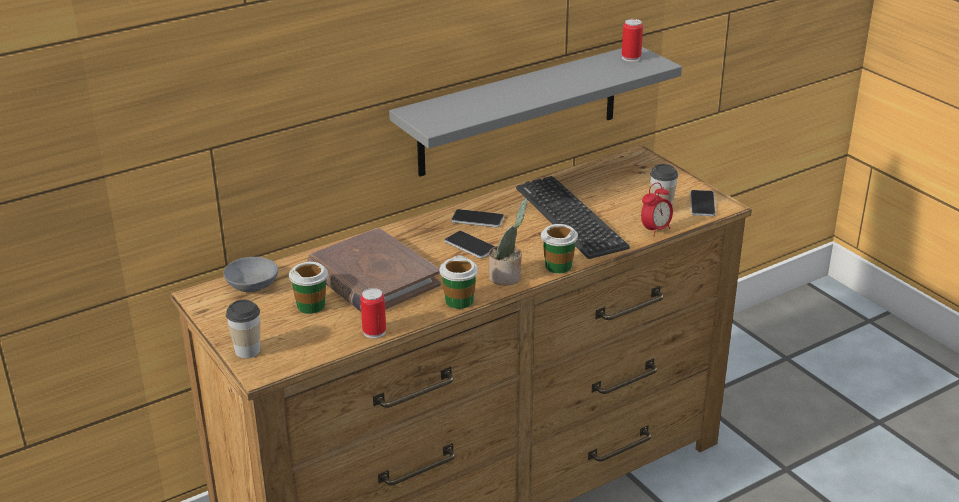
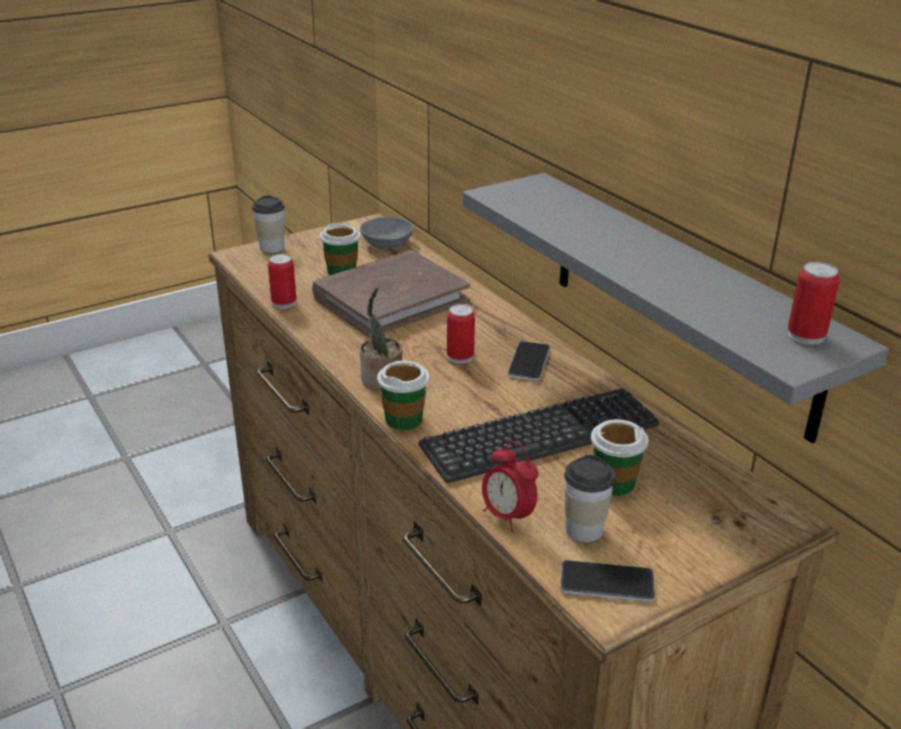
camera: 90 degrees right, 0 degrees up
(459, 301) = (332, 349): cup -> cup (614, 483)
(470, 245) = (460, 357): phone -> can

